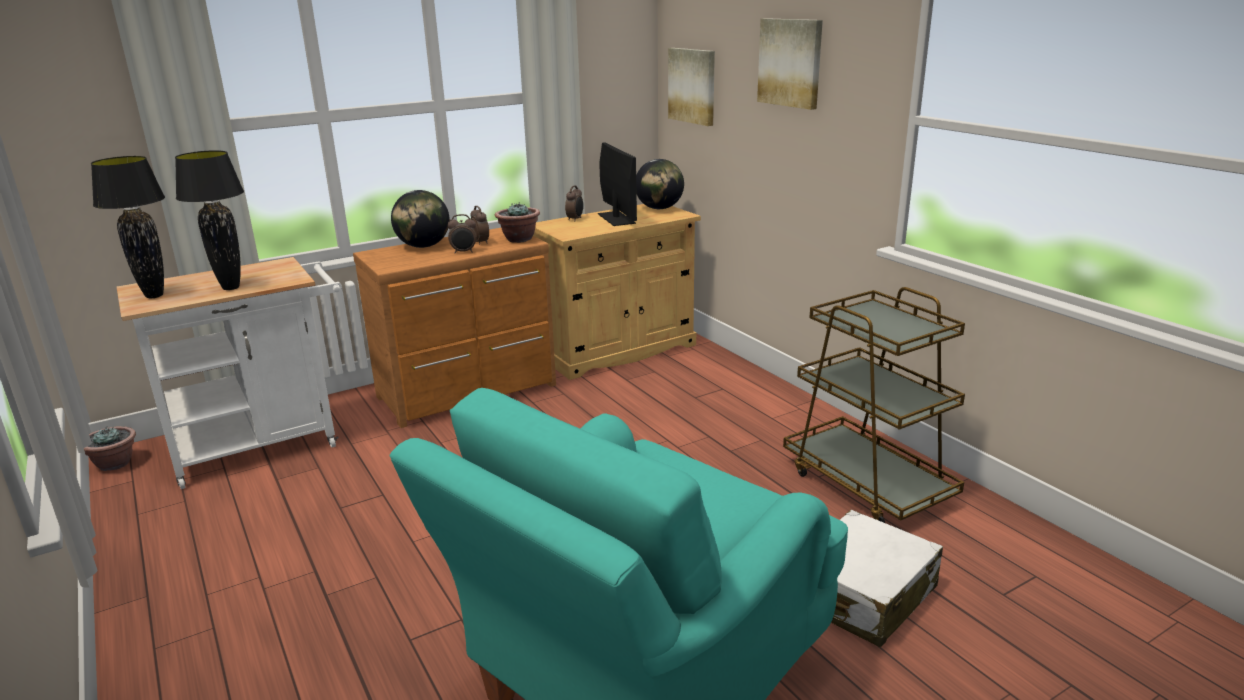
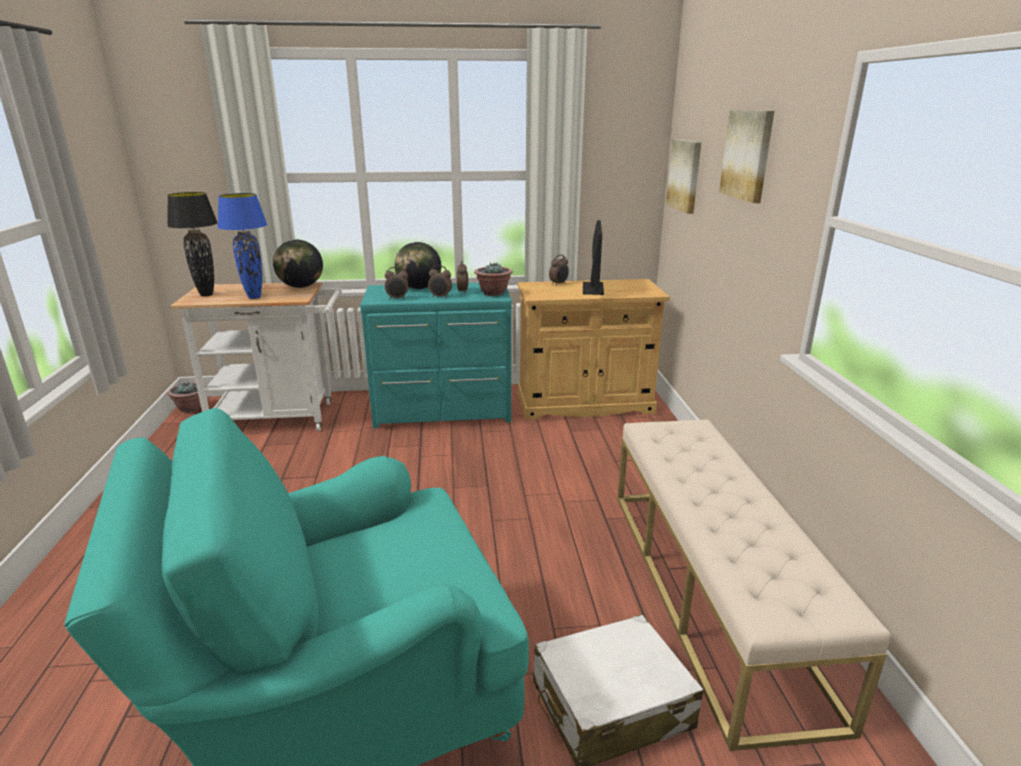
camera: 25 degrees right, 0 degrees up
(231, 287) = (255, 297): black table lamp -> blue table lamp
(415, 261) = (397, 298): none -> alarm clock
(470, 392) = (443, 412): brown dresser -> turquoise dresser
(659, 208) = (640, 285): globe -> globe (301, 287)
(867, 484) = (711, 592): brown cart -> beige bench

